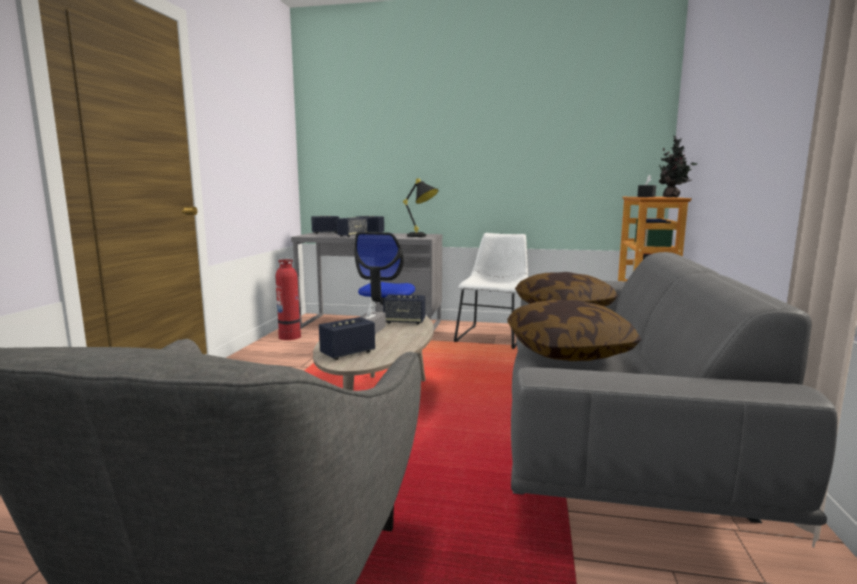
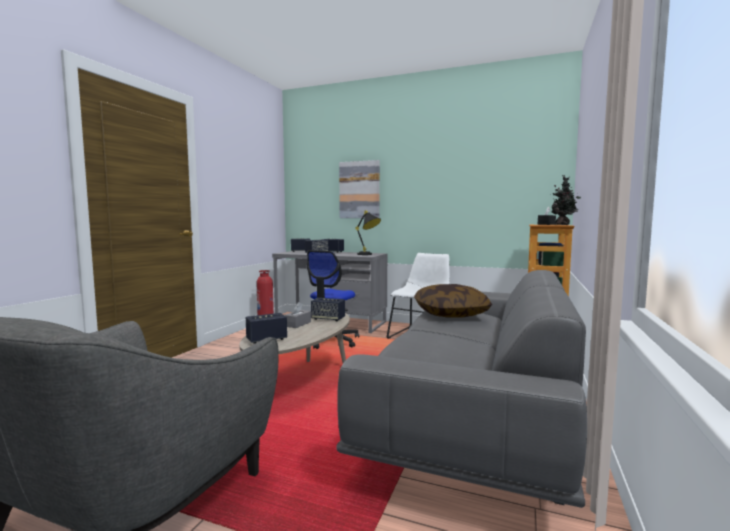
camera: 10 degrees right, 5 degrees down
(404, 151) = (359, 190): none -> picture
(568, 351) = (420, 345): pillow -> none

